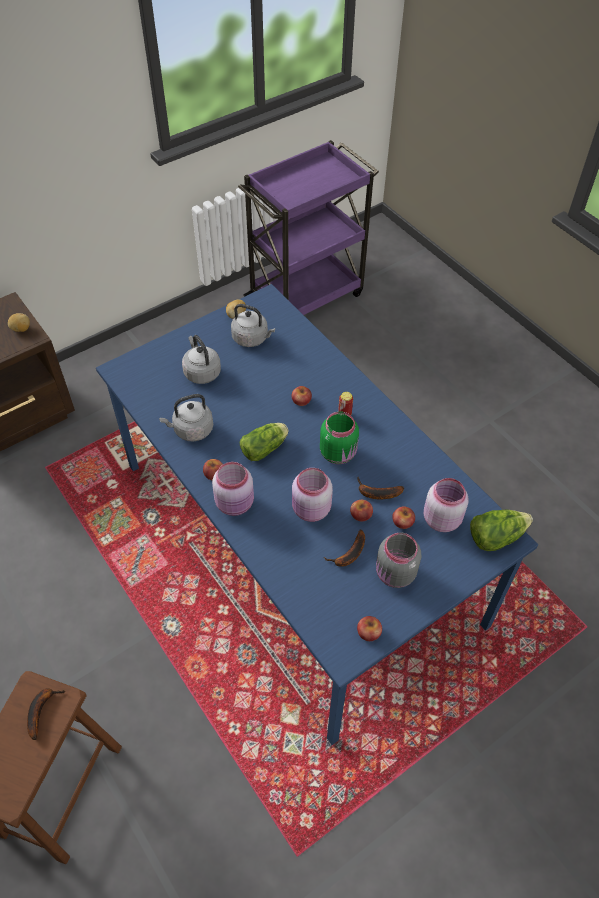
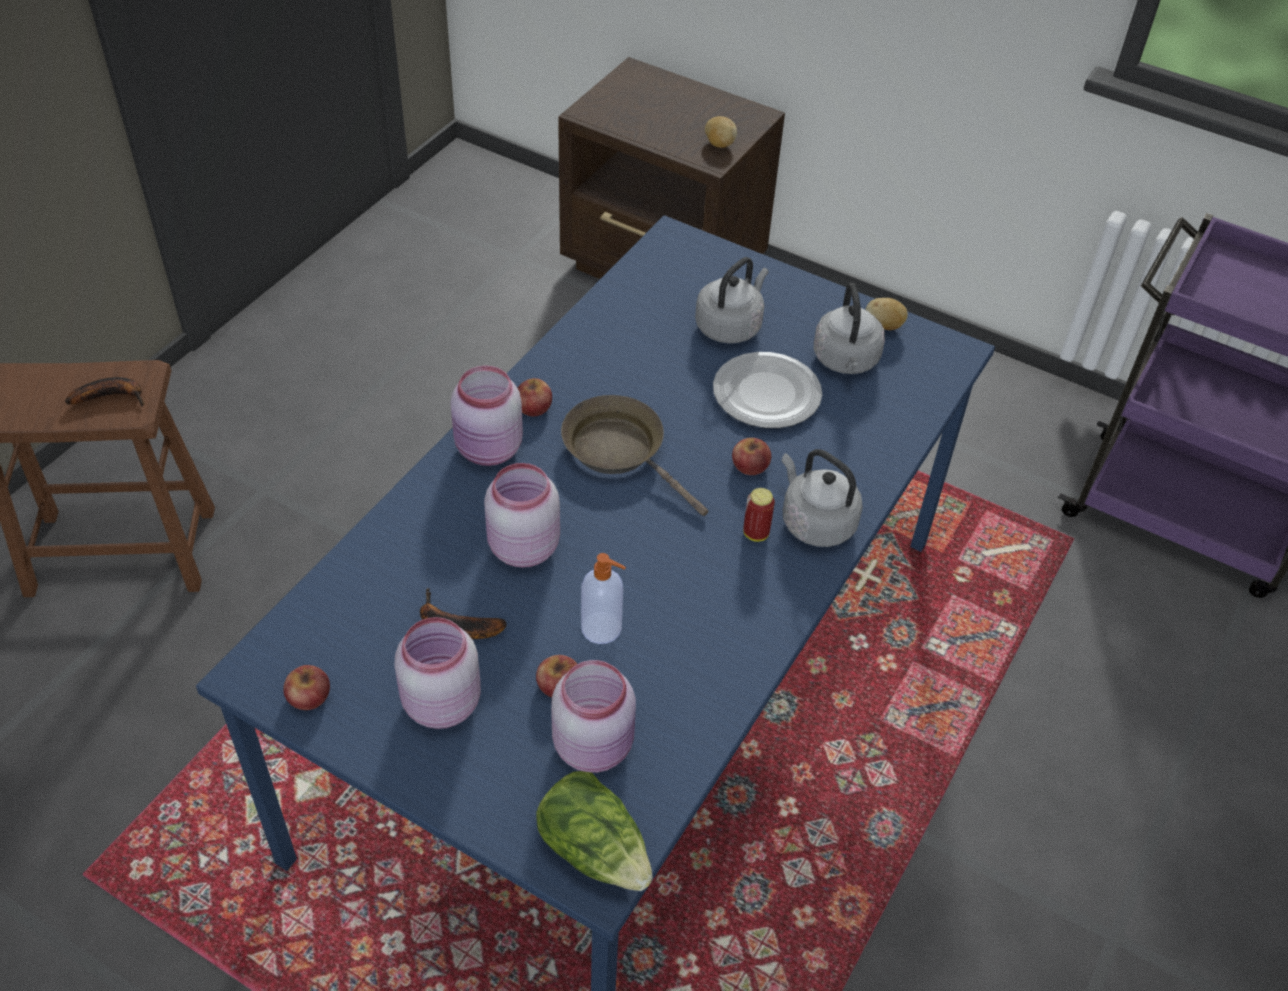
camera: 65 degrees right, 5 degrees down
(191, 430) = (605, 353): grey kettle -> grey kettle (815, 522)
(257, 375) = (768, 393): none -> plate
(266, 448) = (620, 451): lettuce -> brown frying pan
(339, 453) = (664, 550): green jar -> none
(361, 514) = (545, 619): apple -> none
(376, 493) = (602, 629): banana -> soap dispenser
(394, 574) = (439, 703): grey jar -> pink jar

